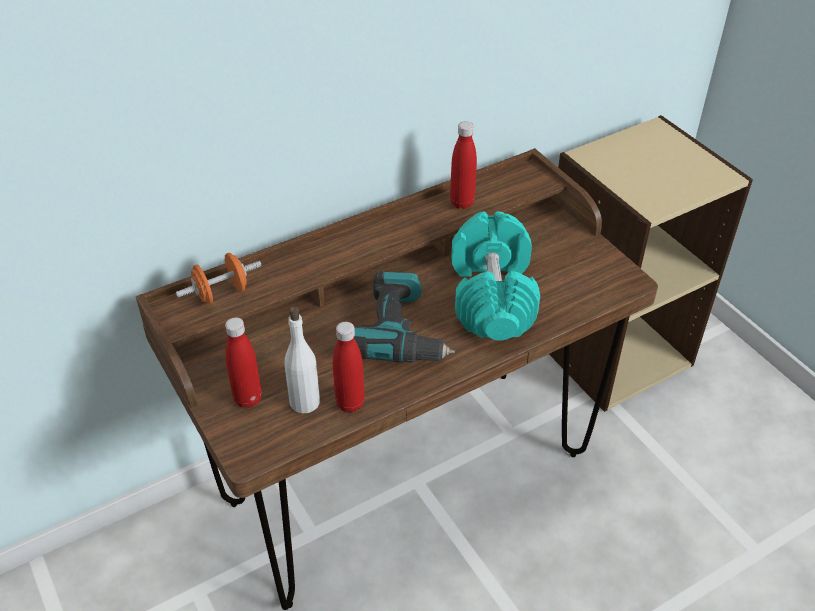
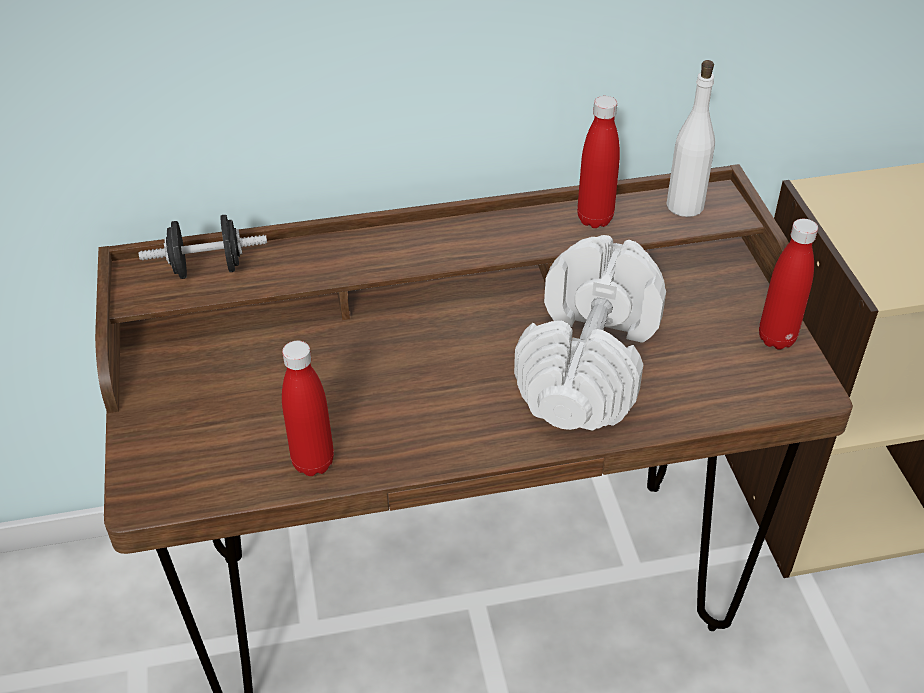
camera: 20 degrees right, 0 degrees up
(221, 293) = (208, 268): orange dumbbell -> black dumbbell
(248, 399) = (184, 420): red bottle -> red bottle (776, 338)
(304, 401) = (254, 444): white bottle -> white bottle (684, 205)
(402, 333) = (434, 382): power drill -> none
(491, 296) = (587, 362): turquoise dumbbell -> white dumbbell

